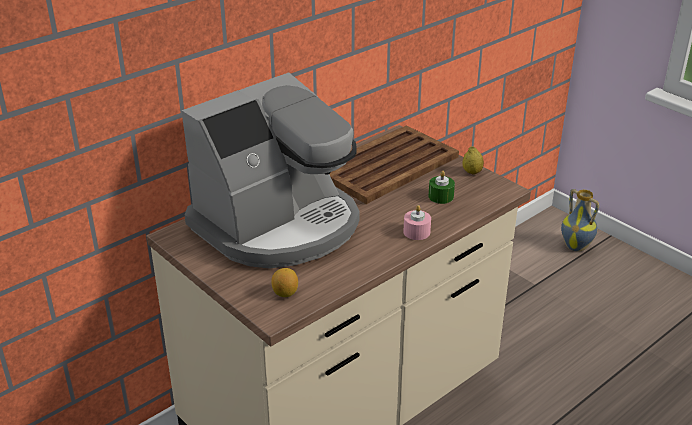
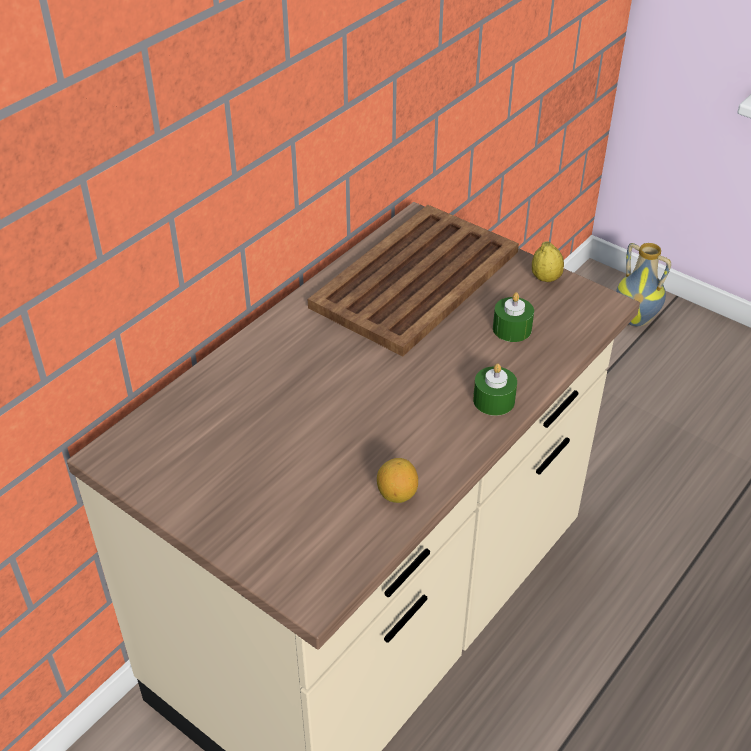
camera: 10 degrees left, 10 degrees up
(278, 225) = (277, 414): coffee machine -> none
(285, 293) = (320, 547): lemon -> lemon (397, 494)
(416, 232) = (493, 400): pink candle -> green candle

